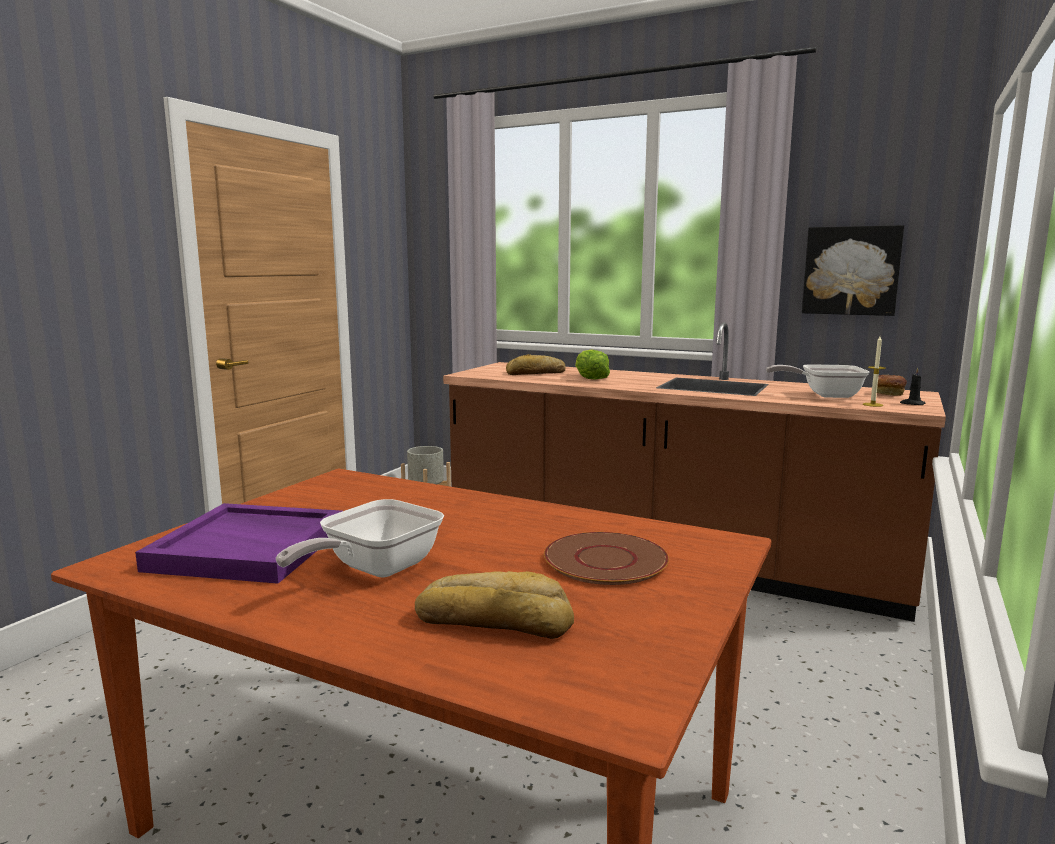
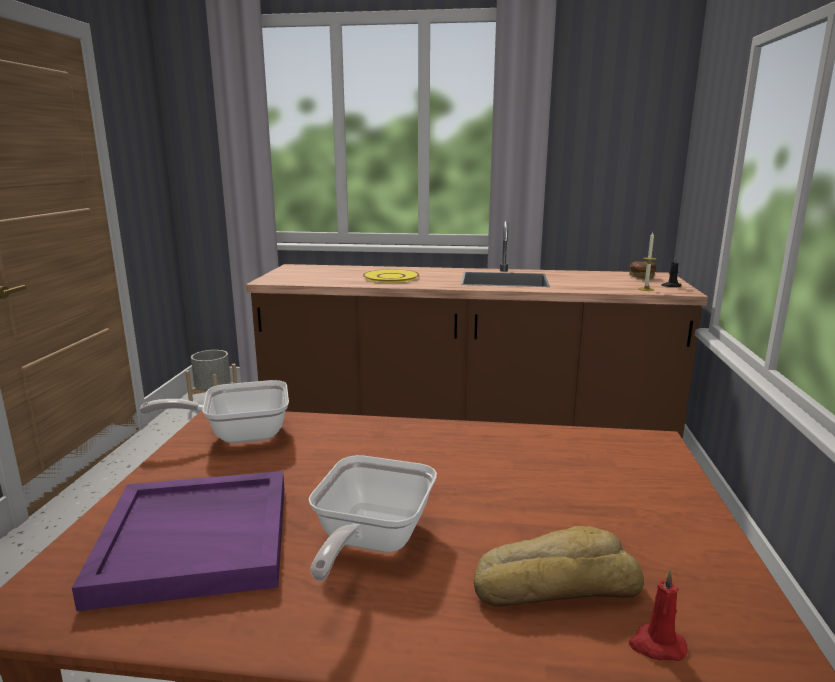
camera: 20 degrees left, 5 degrees up
(534, 671) = (656, 645): none -> red candle
(536, 373) = (335, 275): bread -> none
(590, 378) = (391, 277): lettuce -> yellow plate
(605, 560) = (576, 482): brown plate -> none
(824, 395) = (600, 282): frying pan -> frying pan (238, 434)
(851, 270) = (599, 173): picture -> none

